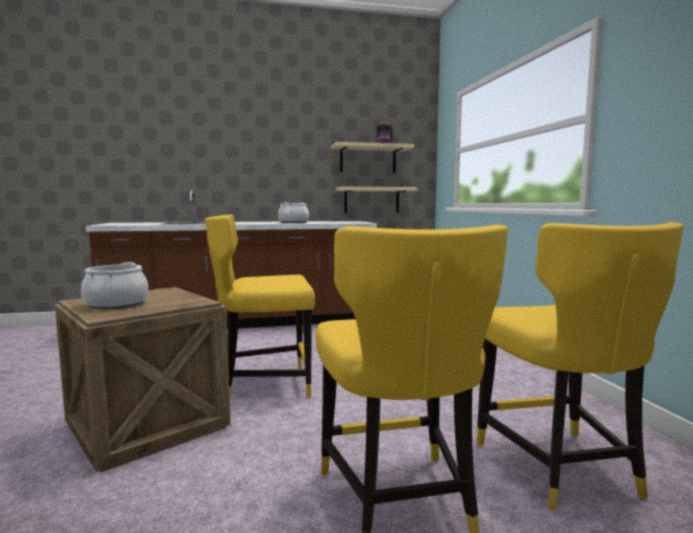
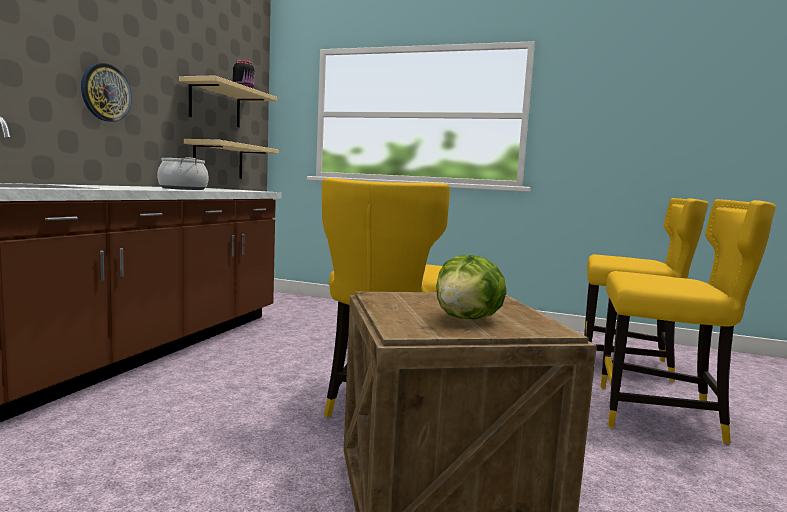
camera: 60 degrees left, 0 degrees up
(117, 304) = (468, 319): cooking pot -> lettuce
(272, 167) = (105, 93): none -> wall clock

